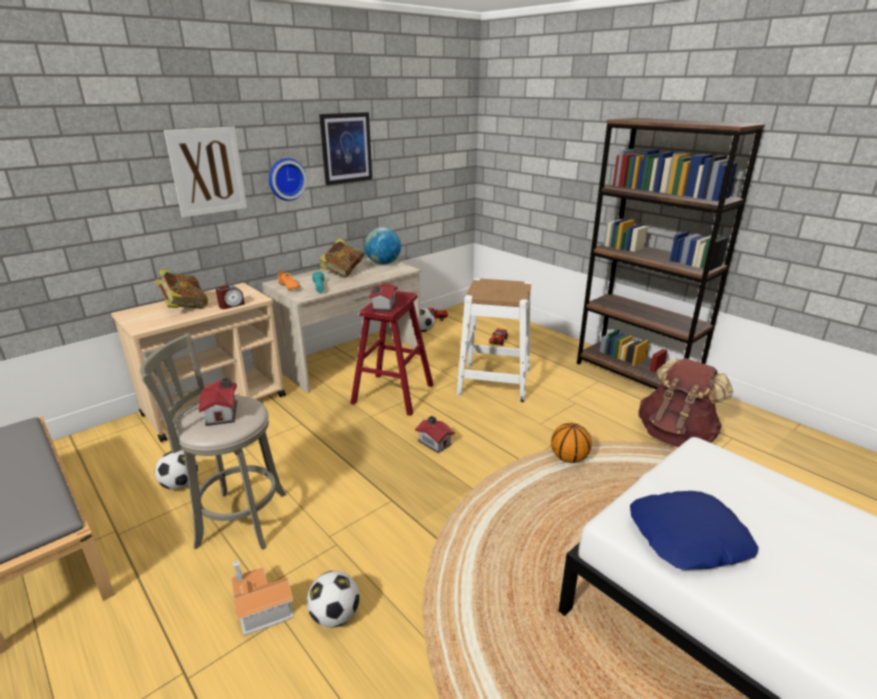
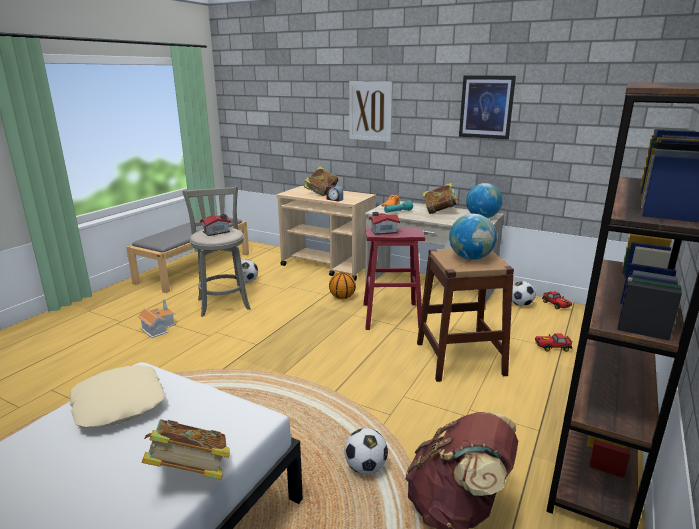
camera: 70 degrees right, 5 degrees down
(286, 179) = (425, 125): wall clock -> none
(335, 616) = (153, 349): football -> football (365, 467)
(434, 442) = (335, 347): toy house -> none
(494, 382) = (460, 358): white stool -> brown stool
(497, 289) = (470, 258): none -> globe
(568, 458) = (352, 420): basketball -> basketball (342, 297)
(688, 538) = (118, 404): blue pillow -> beige pillow
(788, 488) = (190, 473): none -> book

